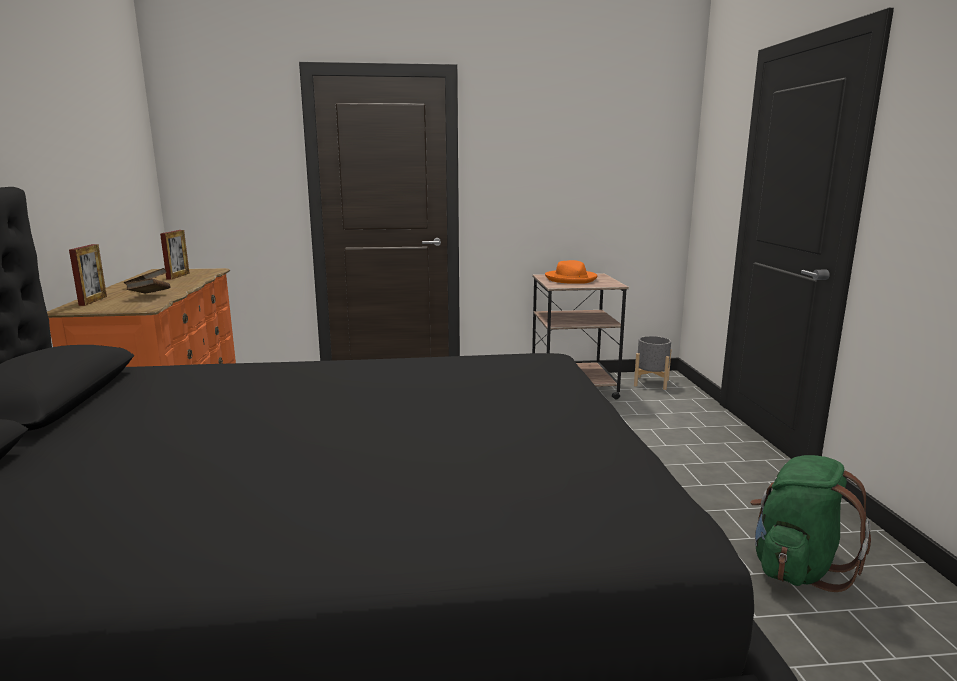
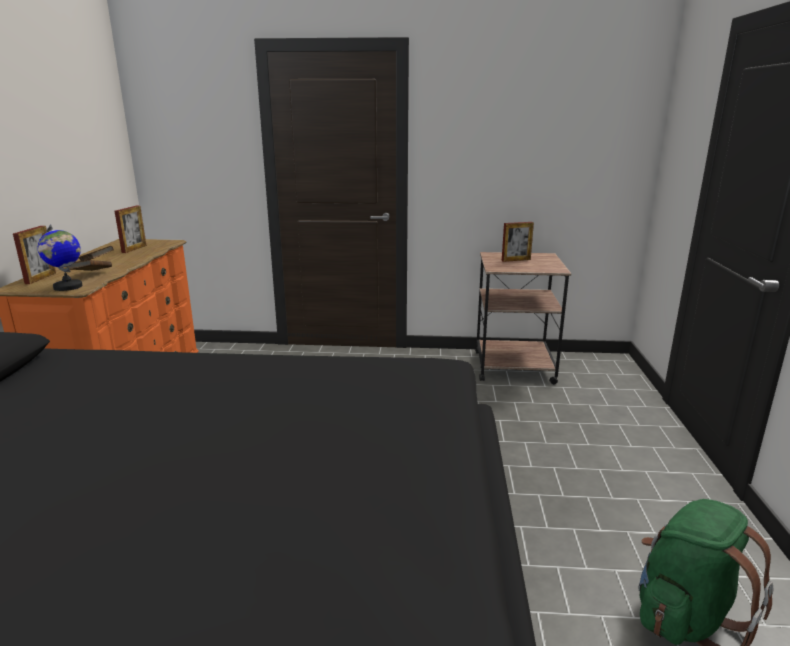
camera: 10 degrees right, 5 degrees up
(132, 306) = (68, 287): none -> globe
(571, 279) = (516, 260): orange hat -> picture frame
(651, 383) = (596, 367): grey planter -> none

